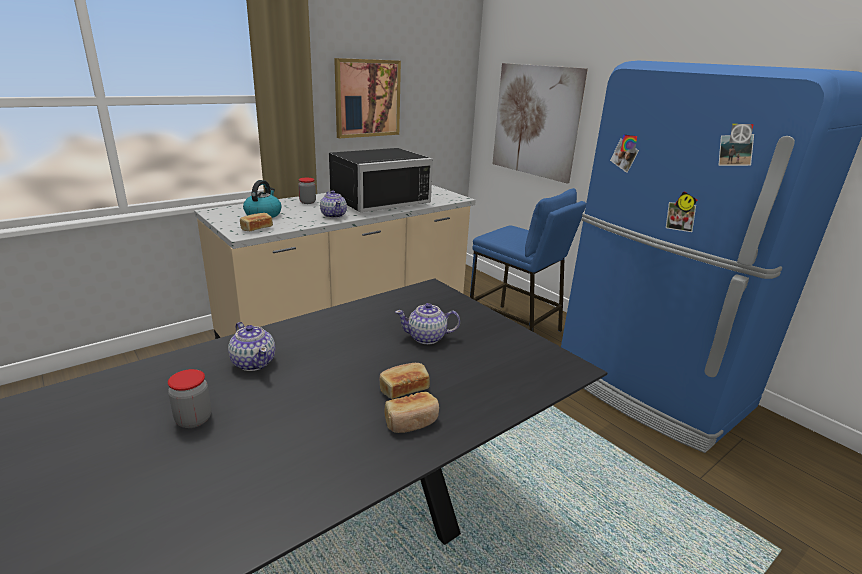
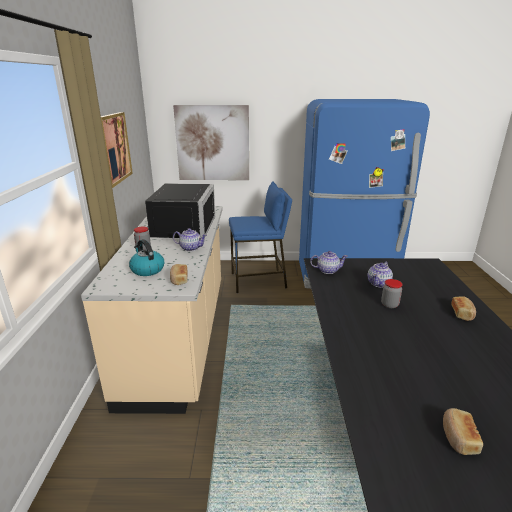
camera: 50 degrees left, 0 degrees up
(193, 419) = (433, 379): jar -> jar (389, 304)
(254, 362) = (373, 342): teapot -> teapot (327, 270)
(403, 389) = (430, 306): bread -> bread (458, 438)

